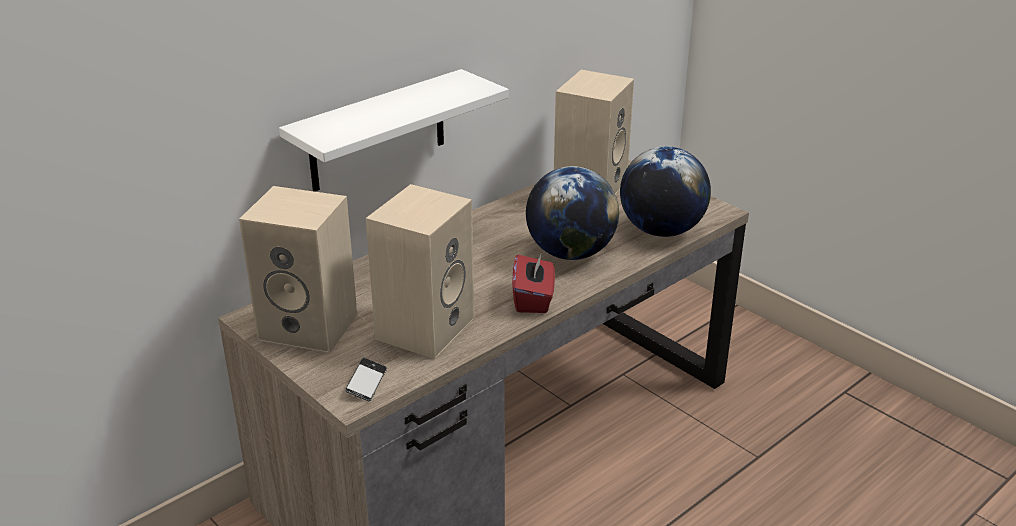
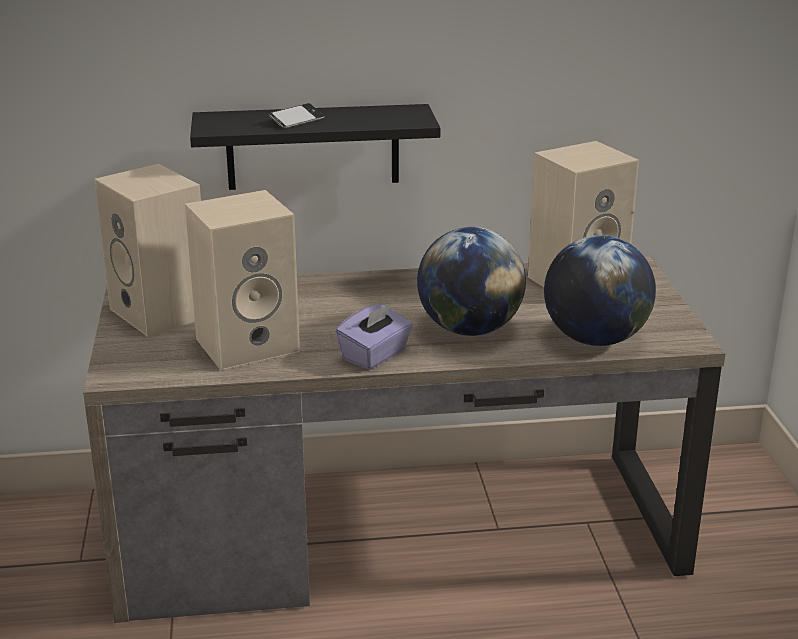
camera: 35 degrees right, 5 degrees down
(366, 383) = (141, 368): phone -> phone (297, 121)
(378, 131) = (313, 147): white shelf -> black shelf
(533, 299) = (375, 355): red tissue box -> purple tissue box

